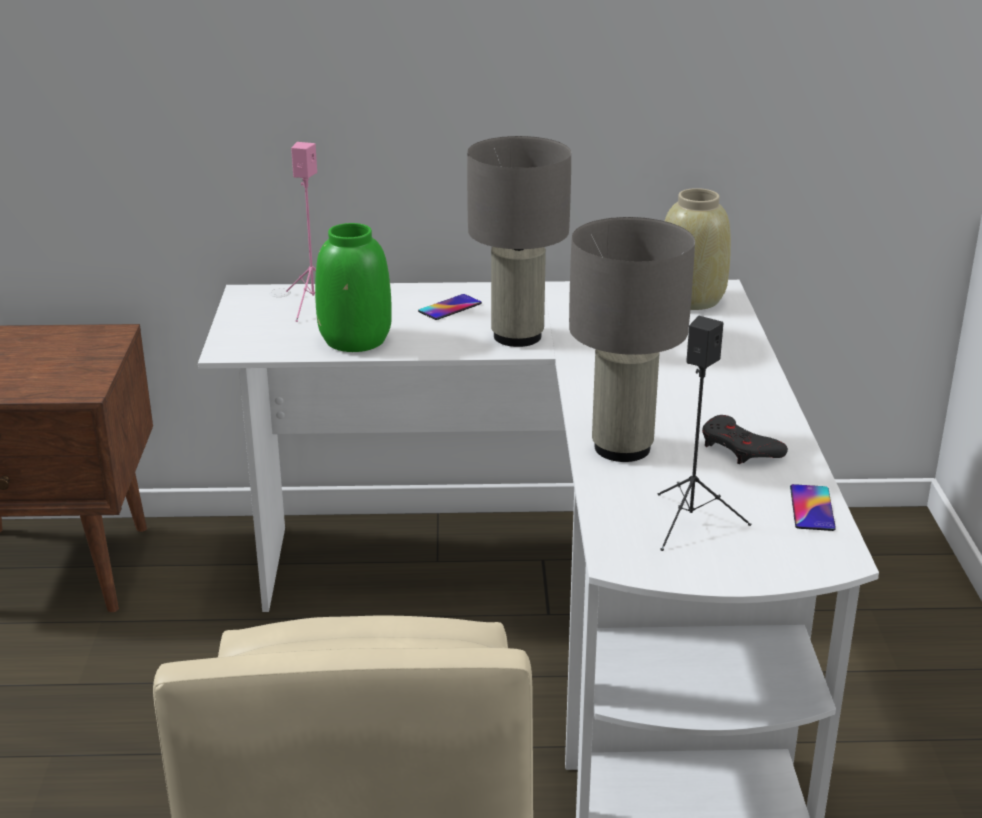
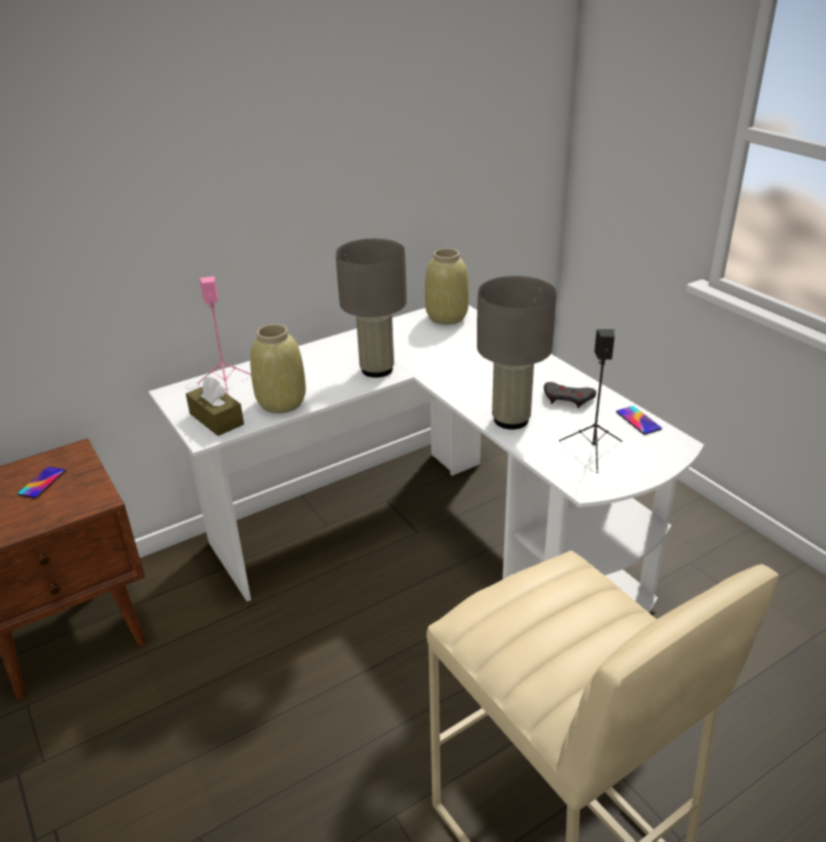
camera: 30 degrees left, 5 degrees up
(262, 335) = (216, 419): none -> brown tissue box
(356, 340) = (282, 403): green vase -> beige vase
(450, 308) = (316, 363): phone -> phone (42, 482)

